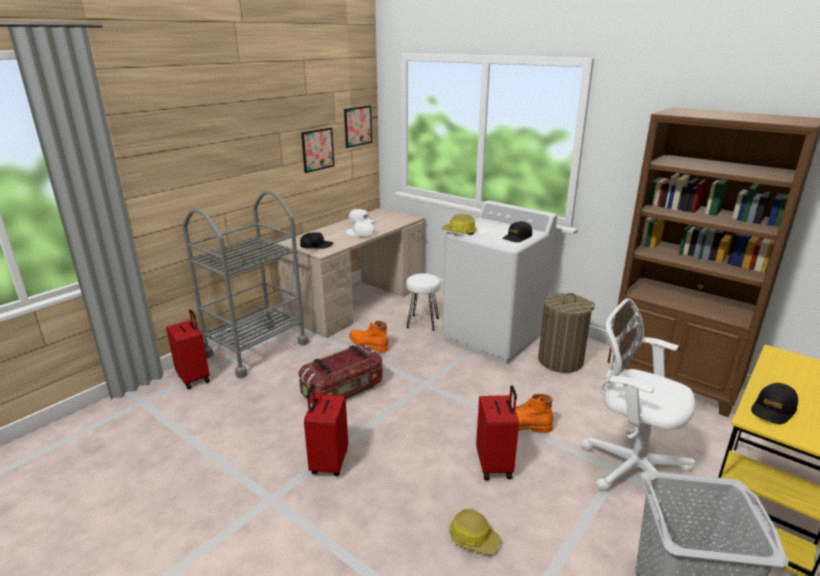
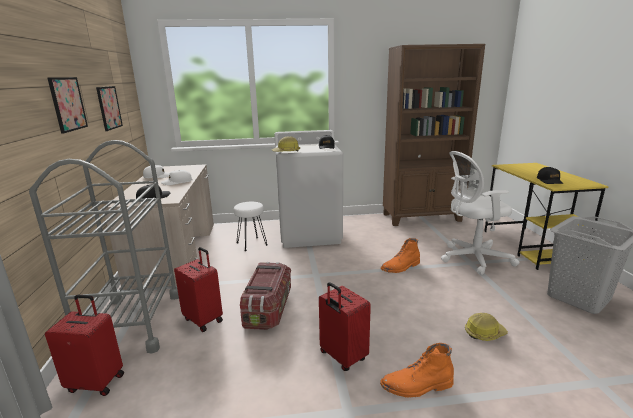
camera: 45 degrees left, 5 degrees down
(358, 126) = (127, 88): picture -> picture (68, 104)
(367, 344) = (234, 273): orange boot -> orange boot (416, 386)
(495, 465) = (426, 292): red suitcase -> red suitcase (204, 319)
(560, 361) = (363, 230): laundry basket -> none

